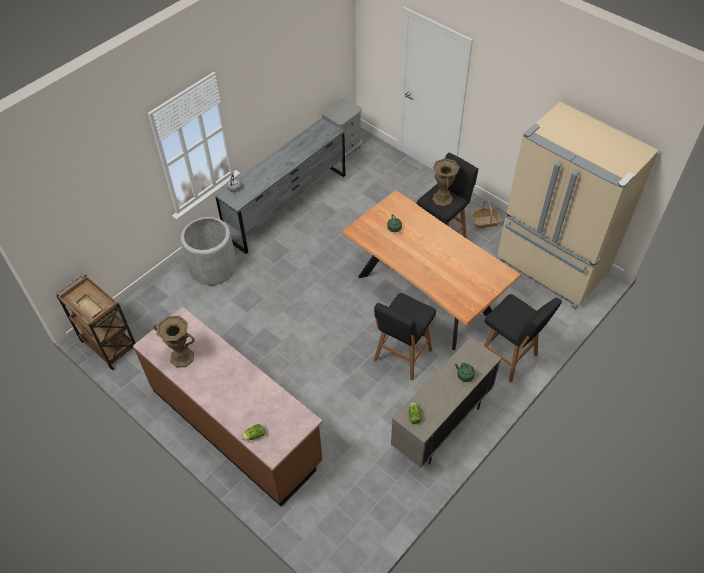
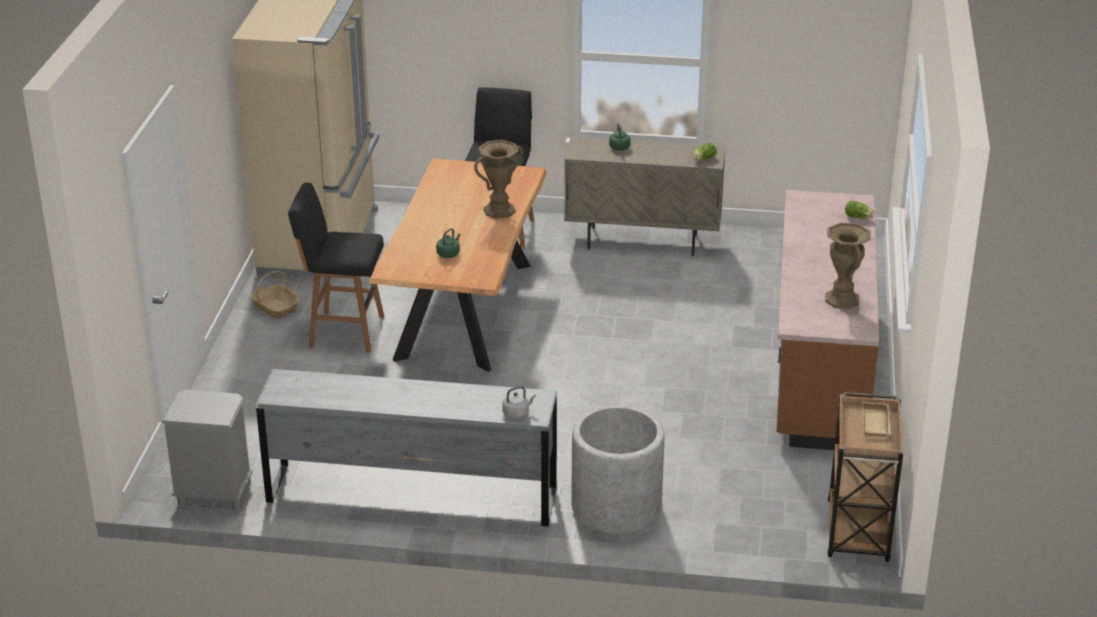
camera: 125 degrees left, 20 degrees down
(401, 357) = (582, 294): black stool -> none
(442, 199) = (348, 243): brown vase -> brown vase (499, 210)

